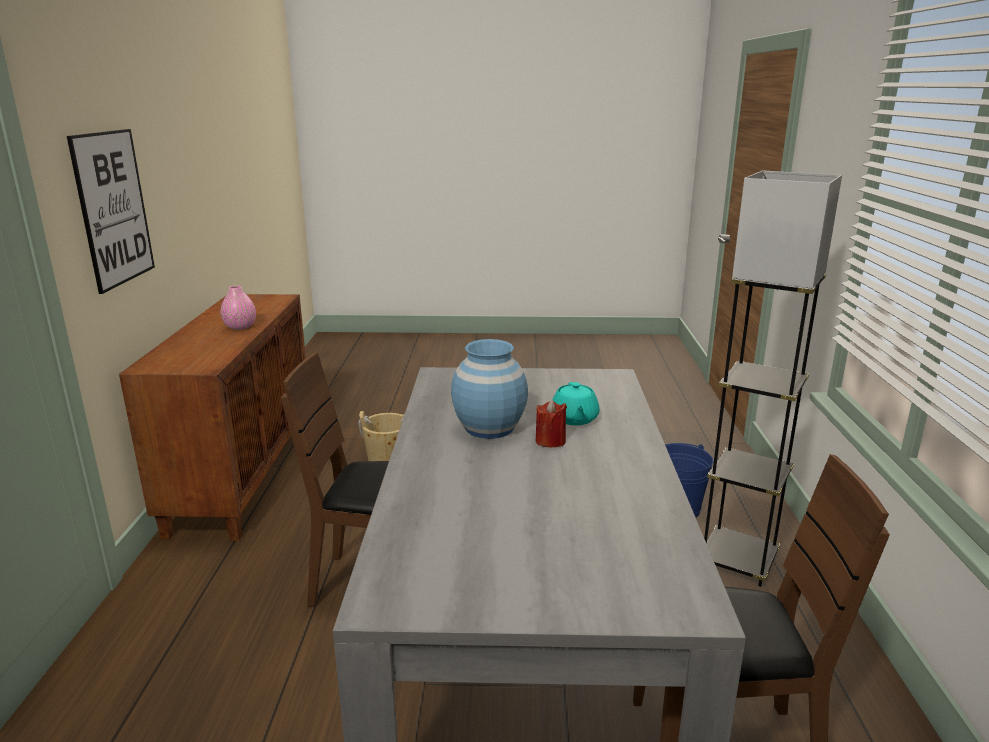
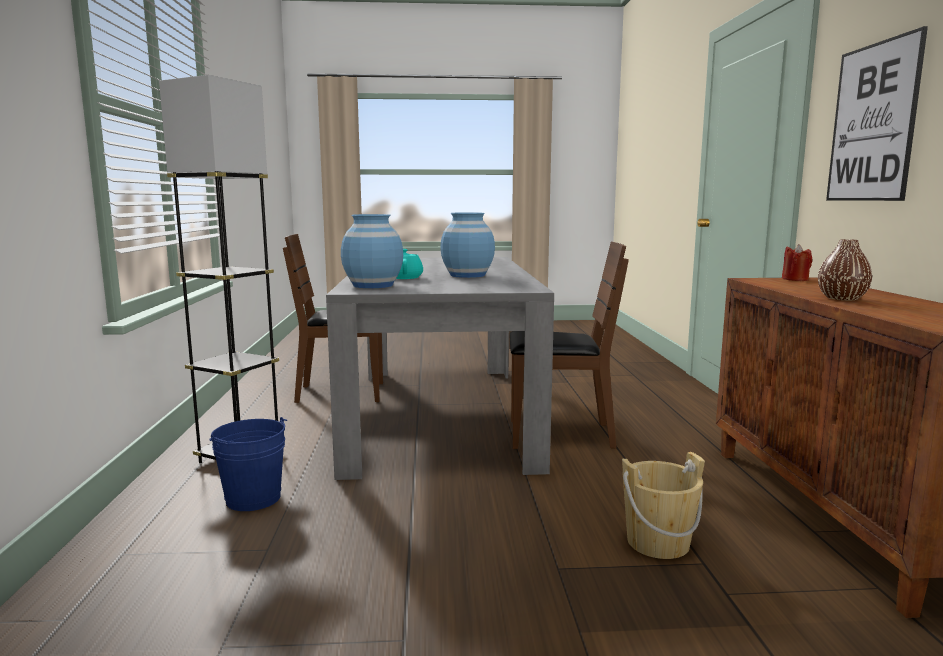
camera: 175 degrees right, 10 degrees down
(240, 327) = (842, 298): pink vase -> brown vase
(550, 441) = (425, 273): red candle -> red candle (795, 279)
(601, 390) = (373, 285): none -> blue vase

